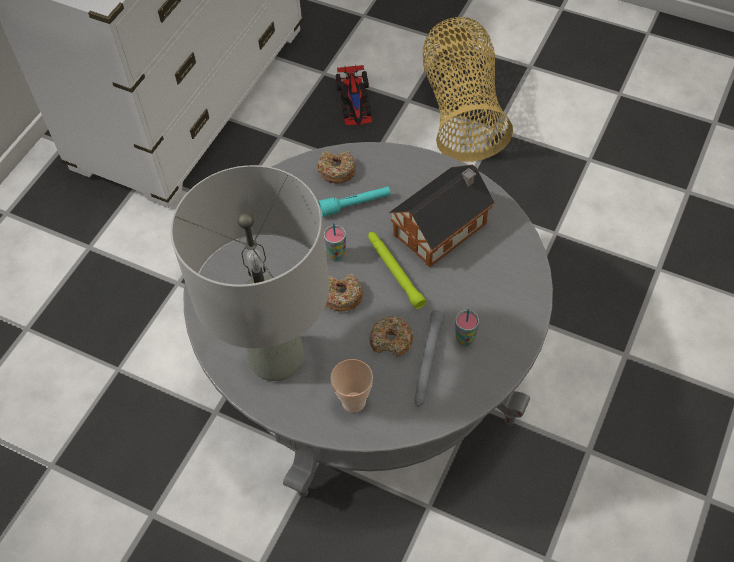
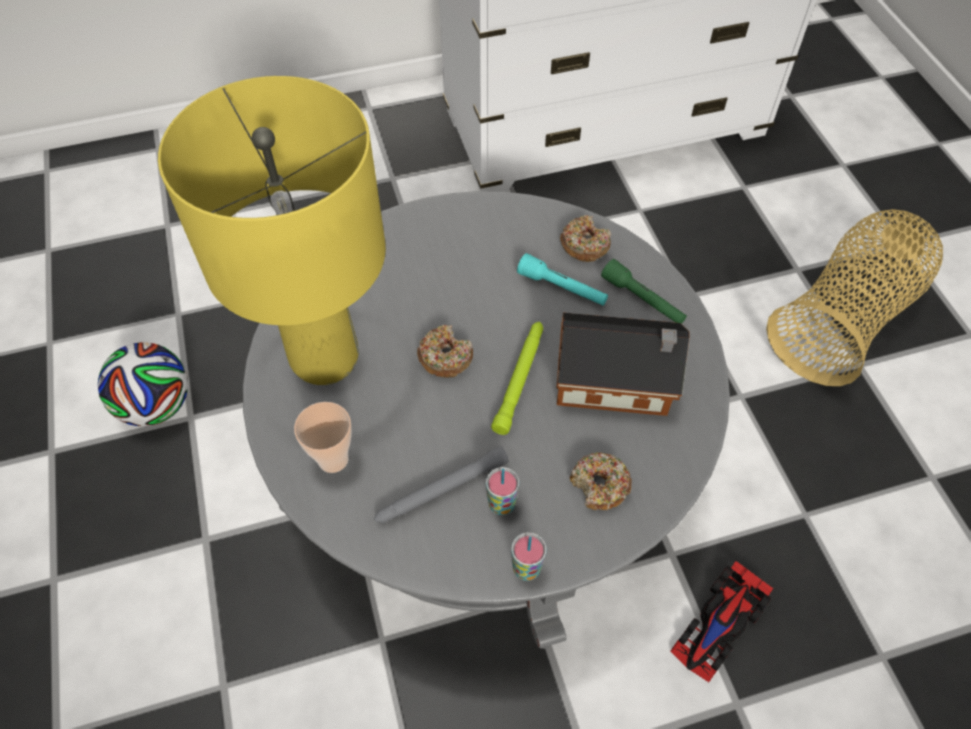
camera: 45 degrees right, 0 degrees up
(118, 530) = (157, 405): none -> football
(276, 359) = (323, 358): grey table lamp -> yellow table lamp
(336, 255) = (488, 317): cup -> cup (526, 569)
(354, 100) = (745, 230): toy car -> toy car (719, 623)
(391, 340) = (435, 438): donut -> donut (599, 486)
(404, 175) = (643, 300): none -> green flashlight

